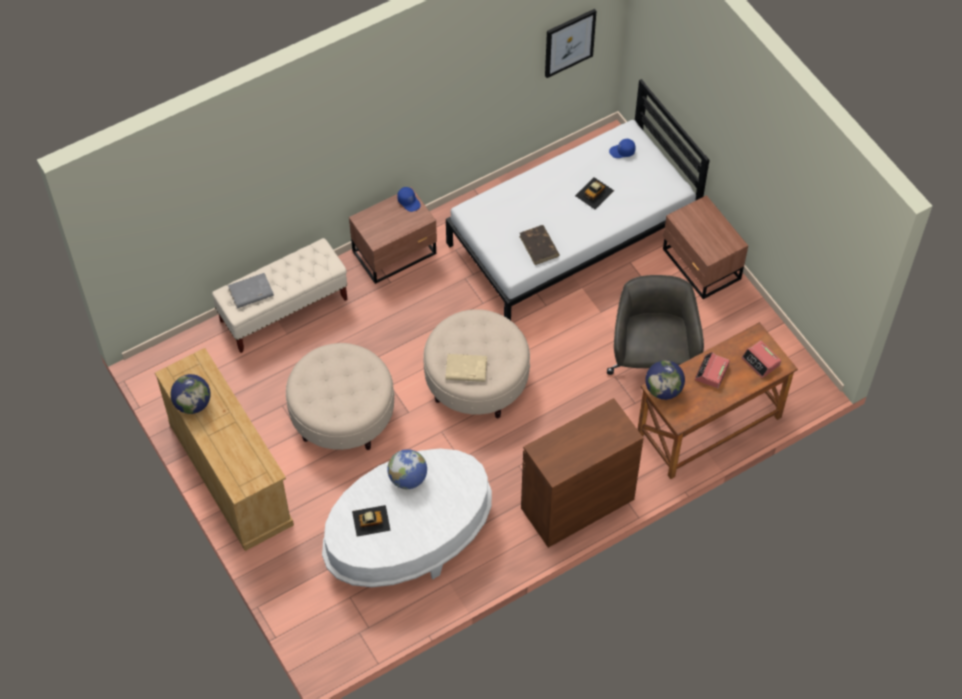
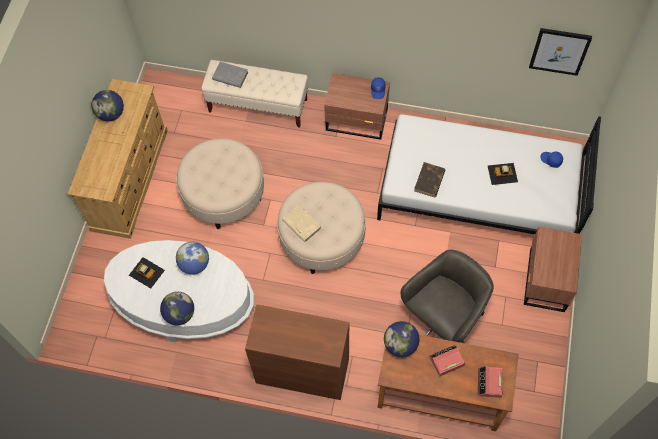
camera: 45 degrees right, 5 degrees up
(441, 529) = (180, 314): none -> globe

